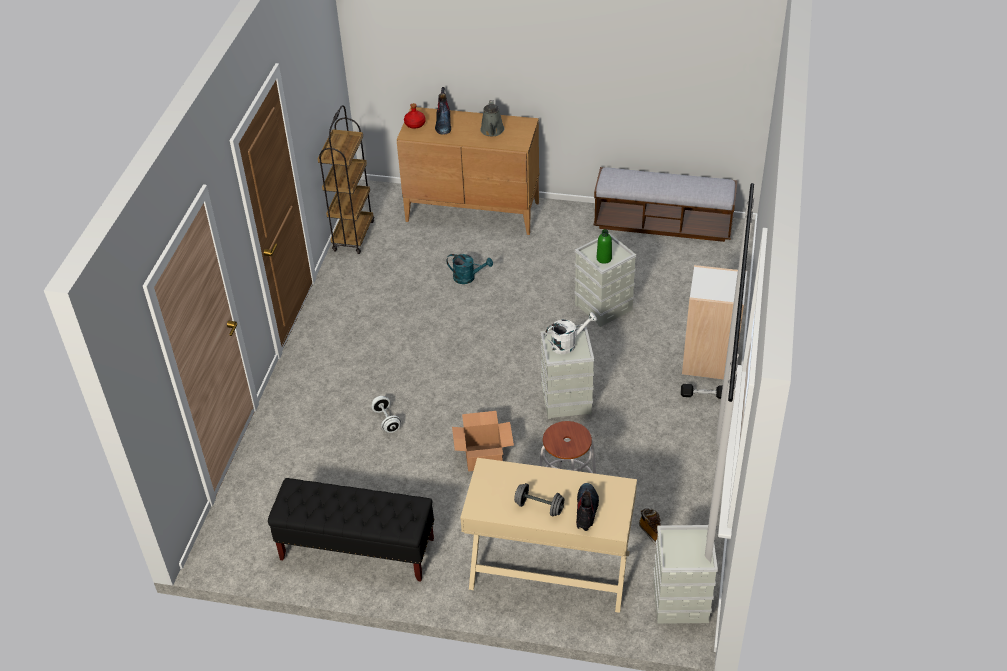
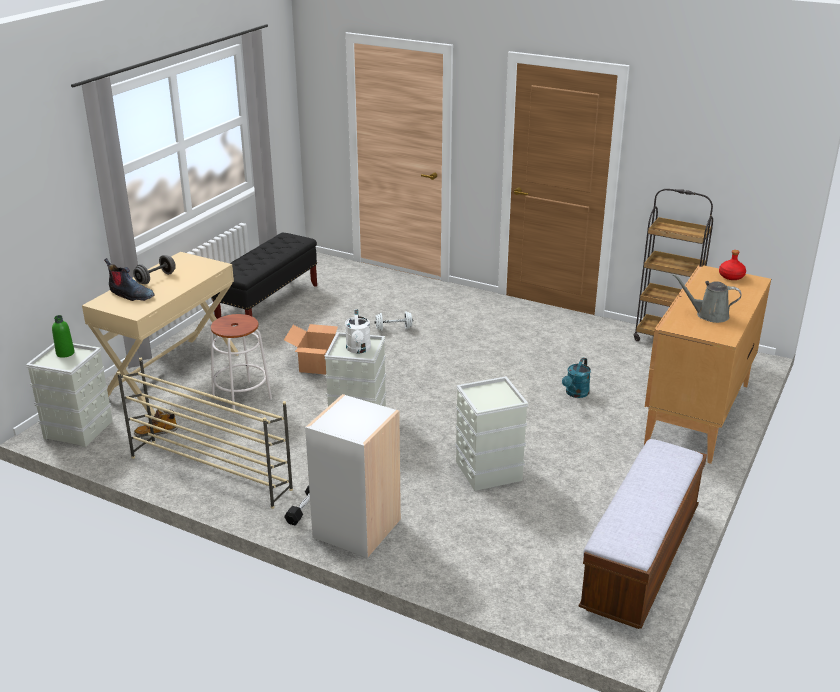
camera: 105 degrees right, 15 degrees down
(443, 123) = (730, 291): boot -> none
(604, 258) = (483, 394): green bottle -> green bottle (65, 353)
(692, 470) = (210, 472): none -> beige shoe rack

